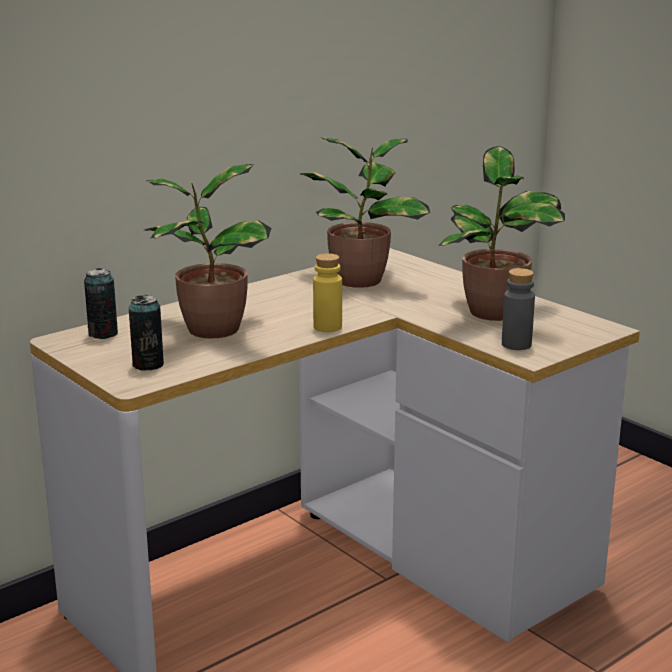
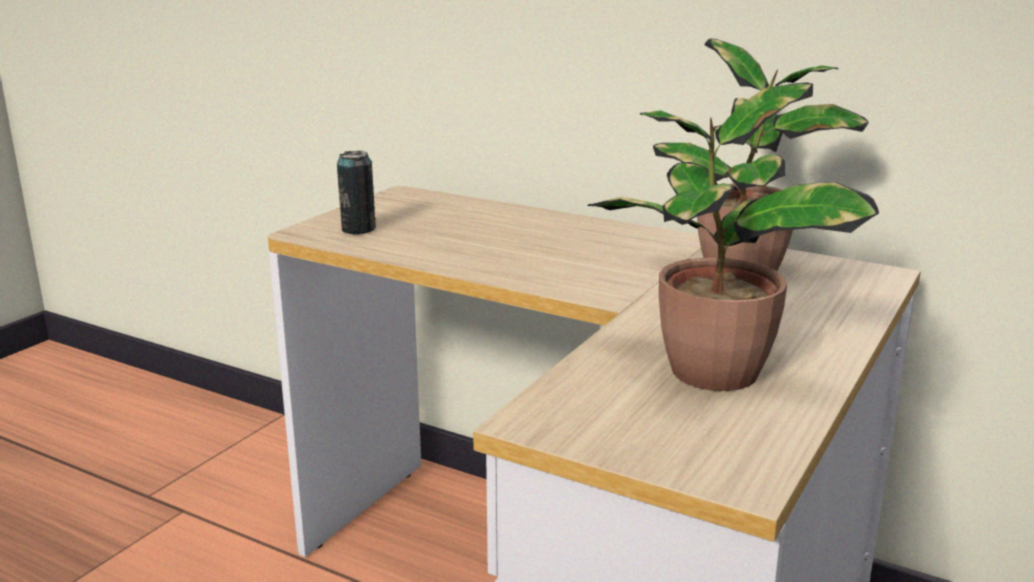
camera: 70 degrees right, 0 degrees up
(103, 334) = (430, 202): can -> none
(209, 330) = (478, 234): potted plant -> none
(327, 327) = (538, 281): yellow bottle -> none
(516, 344) = (578, 404): grey bottle -> none

